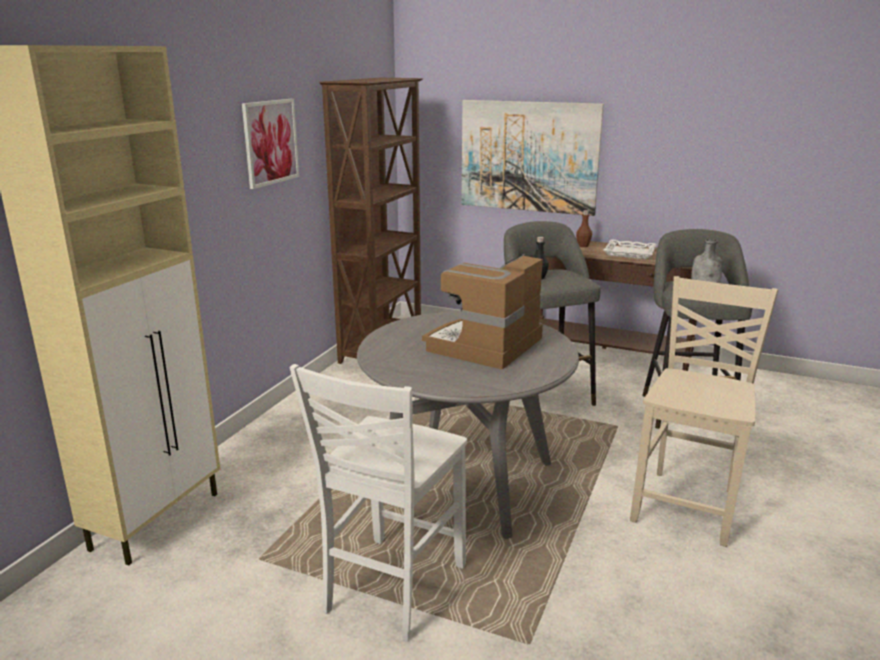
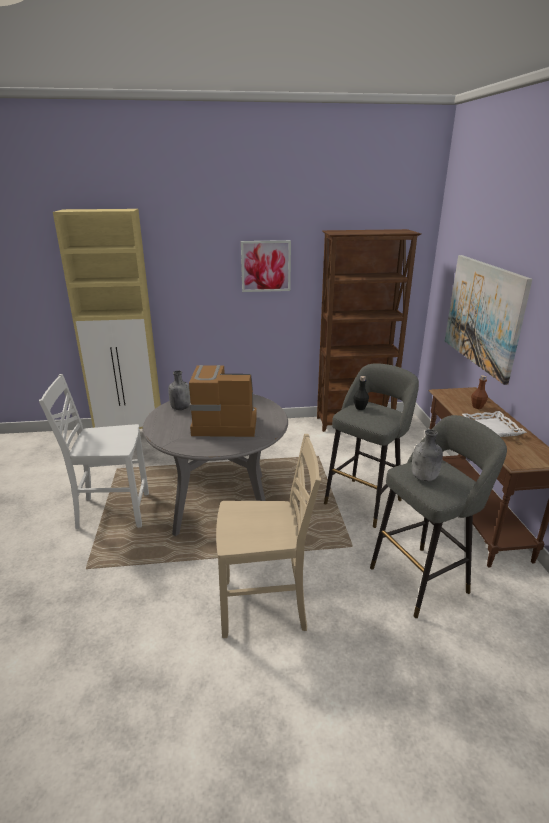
camera: 60 degrees right, 5 degrees up
(402, 361) = (180, 408): none -> grey bottle

